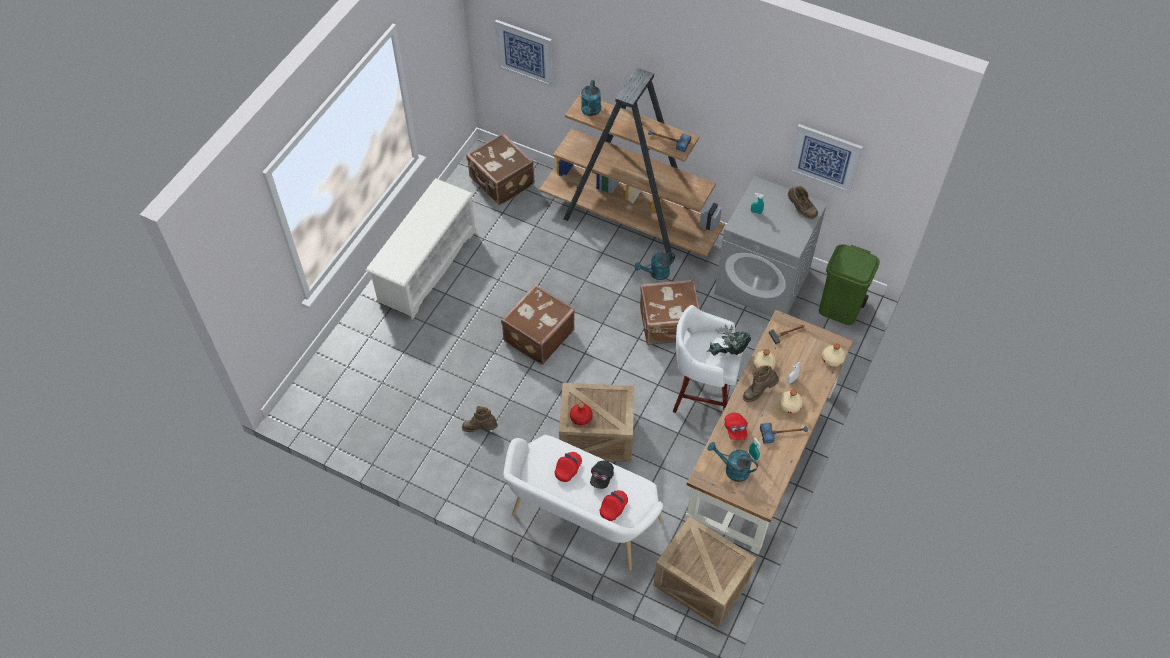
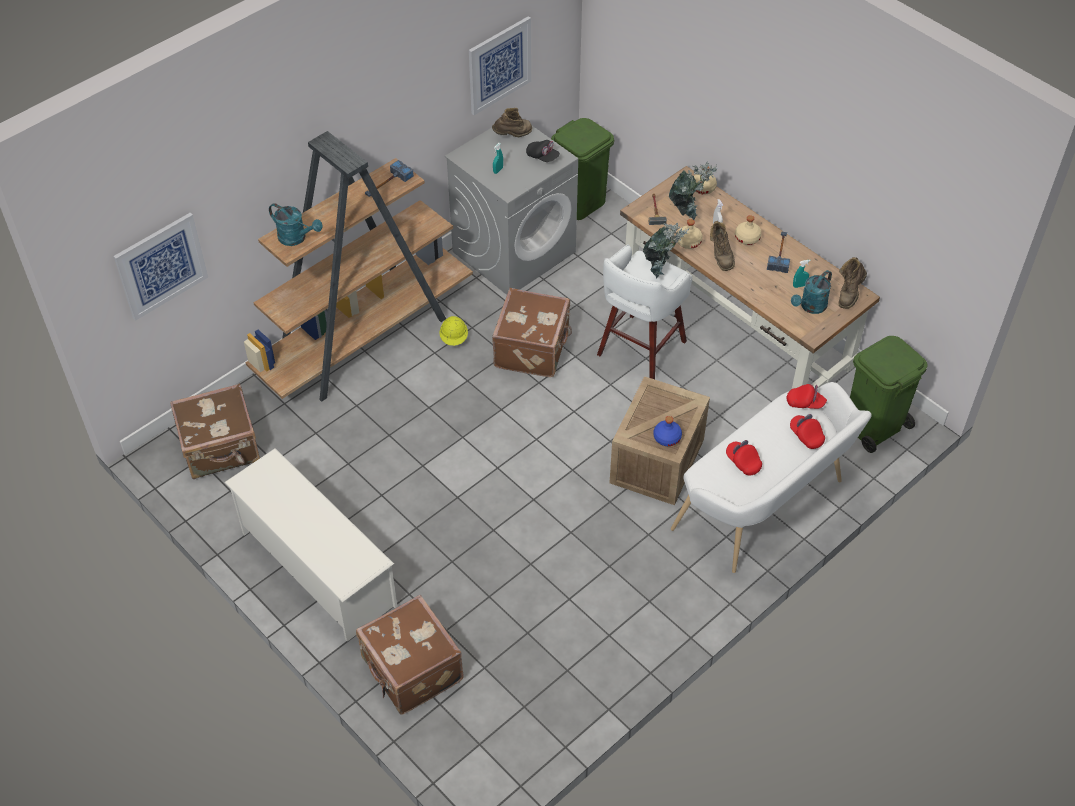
camera: 70 degrees left, 5 degrees down
(480, 428) = (600, 574): brown boot -> brown boot (849, 294)
(537, 335) = (489, 478): brown suitcase -> brown suitcase (411, 671)
(581, 417) = (666, 437): red bottle -> blue bottle
(601, 477) = (764, 434): black cap -> black cap (542, 157)
(656, 274) = (454, 338): turquoise watering can -> yellow hard hat
(699, 583) = (873, 426): crate -> green trash can
(735, 429) = (762, 289): red cap -> red cap (805, 403)
(799, 355) = (688, 211): none -> potted plant

